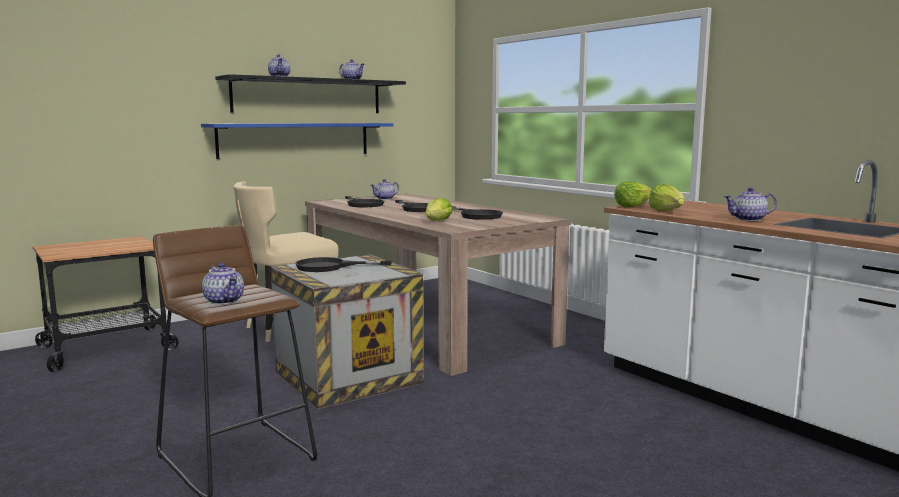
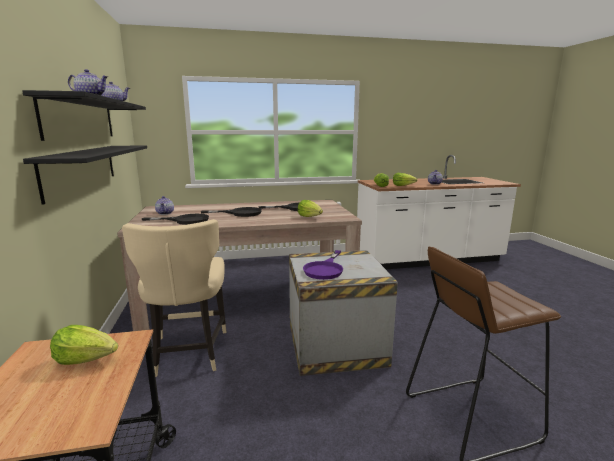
camera: 65 degrees left, 5 degrees up
(122, 245) = (86, 359): none -> lettuce
(225, 301) = (514, 300): teapot -> none
(295, 139) = (82, 169): blue shelf -> black shelf
(330, 267) = (325, 269): black frying pan -> purple frying pan

